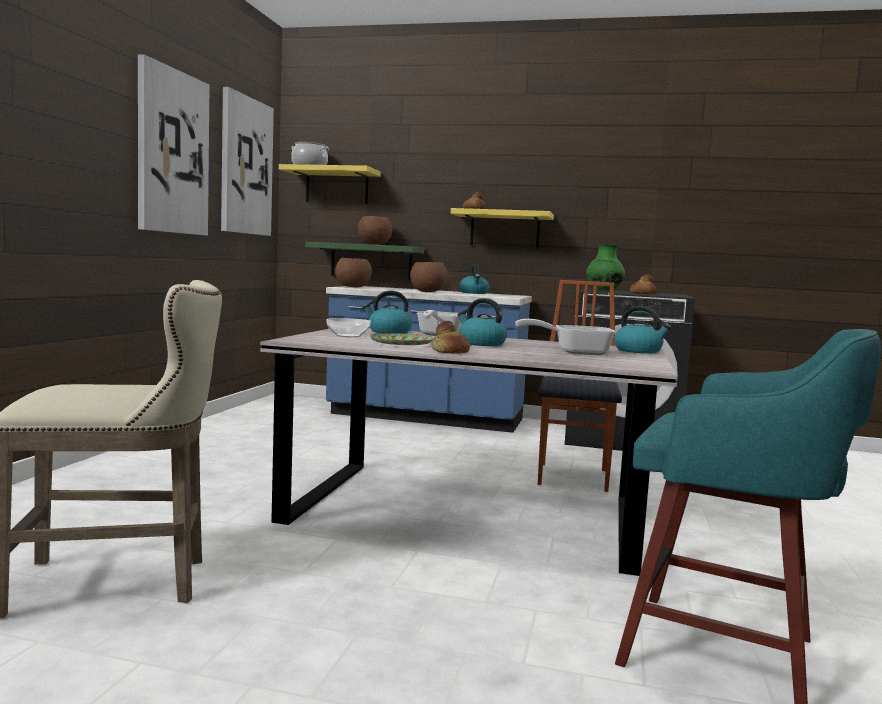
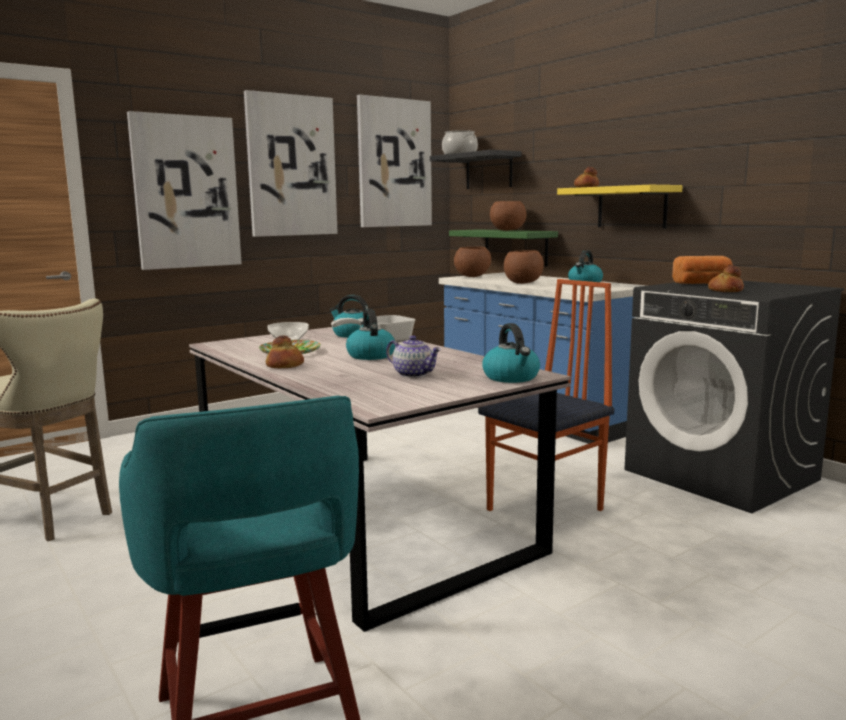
camera: 40 degrees right, 5 degrees up
(81, 165) = (186, 192): none -> picture
(337, 186) = (489, 171): yellow shelf -> black shelf
(574, 352) = (414, 374): frying pan -> teapot
(603, 290) = (702, 284): green vase -> bread

